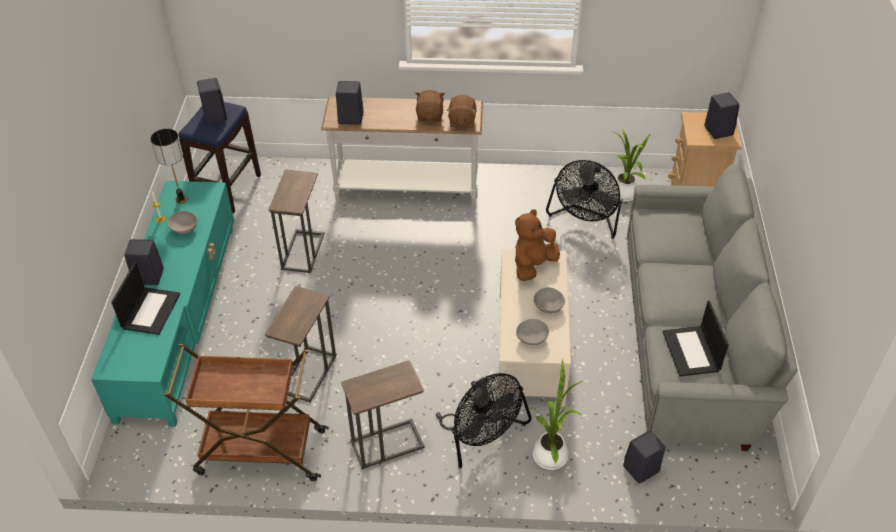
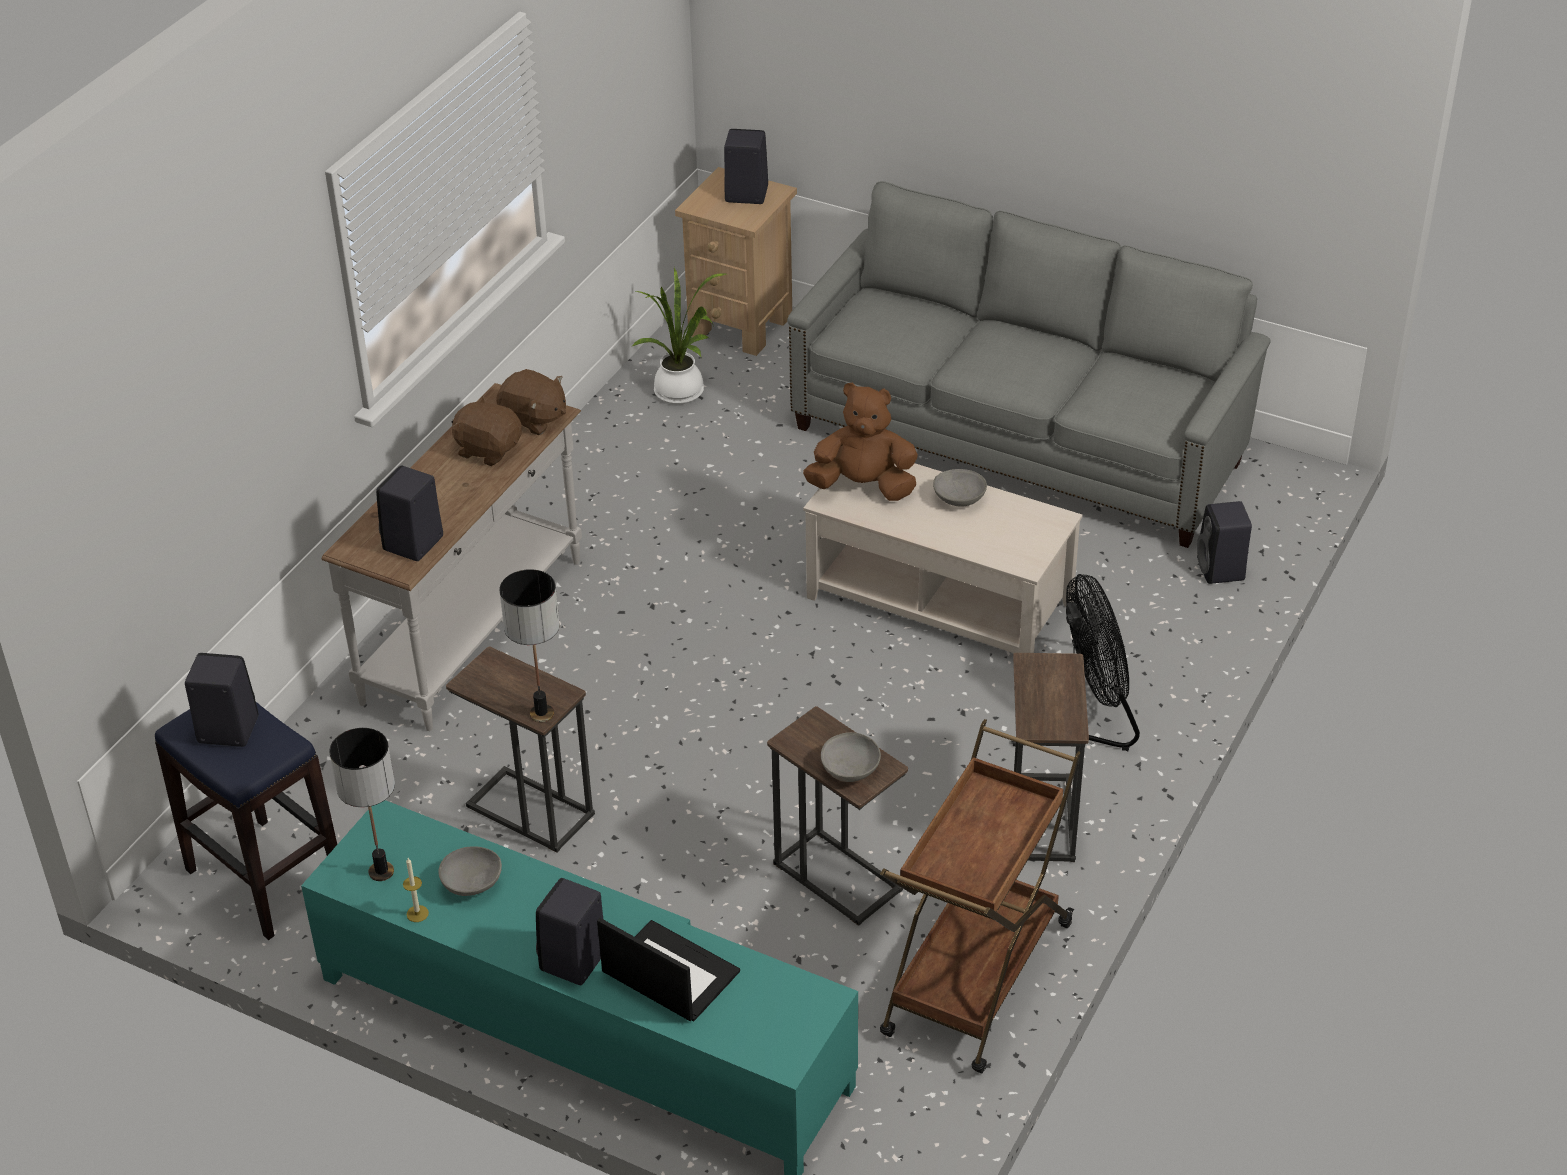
camera: 65 degrees left, 5 degrees down
(280, 204) = (542, 713): none -> table lamp
(532, 338) = (1013, 535): grey bowl -> grey bowl (851, 770)
(533, 265) = (863, 486): brown plush toy -> brown plush toy turned 120 degrees clockwise
(551, 453) = (1150, 646): potted plant -> none
(584, 217) = (700, 451): black fan -> none
(692, 352) = (1135, 392): laptop -> none

